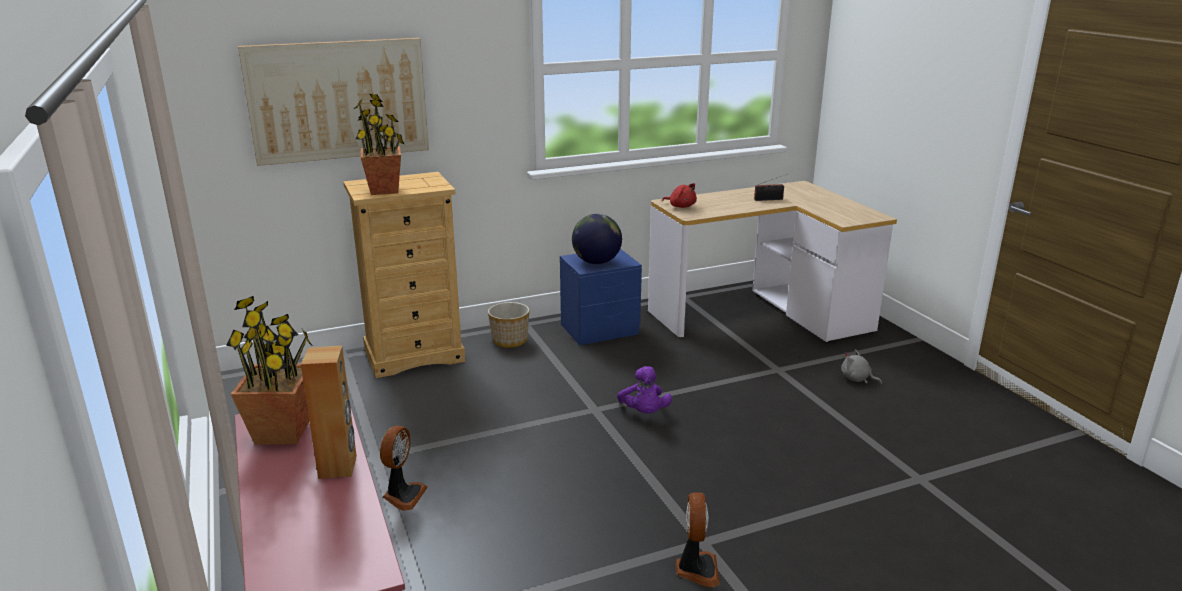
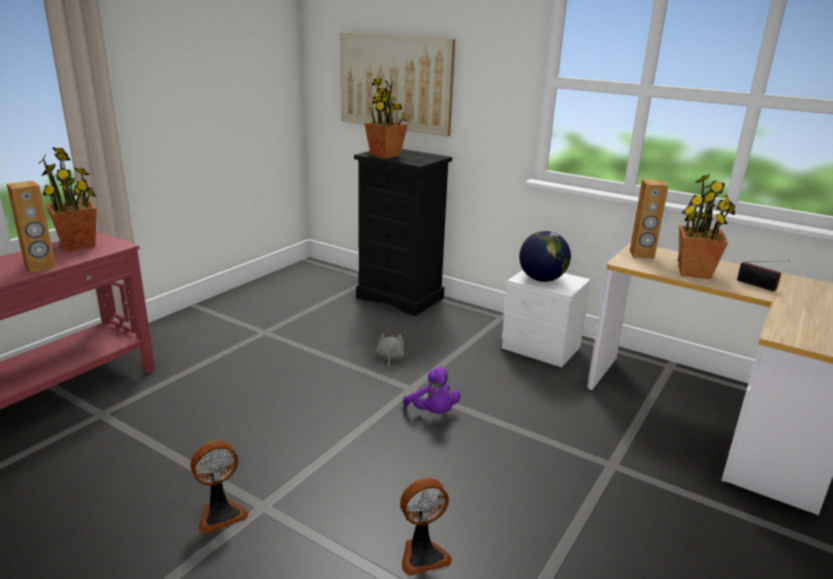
camera: 55 degrees right, 0 degrees up
(403, 495) = (229, 356): fan -> fan (422, 554)
(414, 355) = (400, 297): beige dresser -> black dresser
(510, 340) = (468, 320): planter -> none
(599, 330) = (540, 348): blue nightstand -> white nightstand
(644, 413) = (433, 412): purple plush toy -> purple plush toy turned 75 degrees counterclockwise
(681, 206) = (641, 255): red plush toy -> brown speaker
(730, 205) = (694, 272): none -> potted plant
(857, 379) = (675, 530): grey plush toy -> grey plush toy (389, 359)

